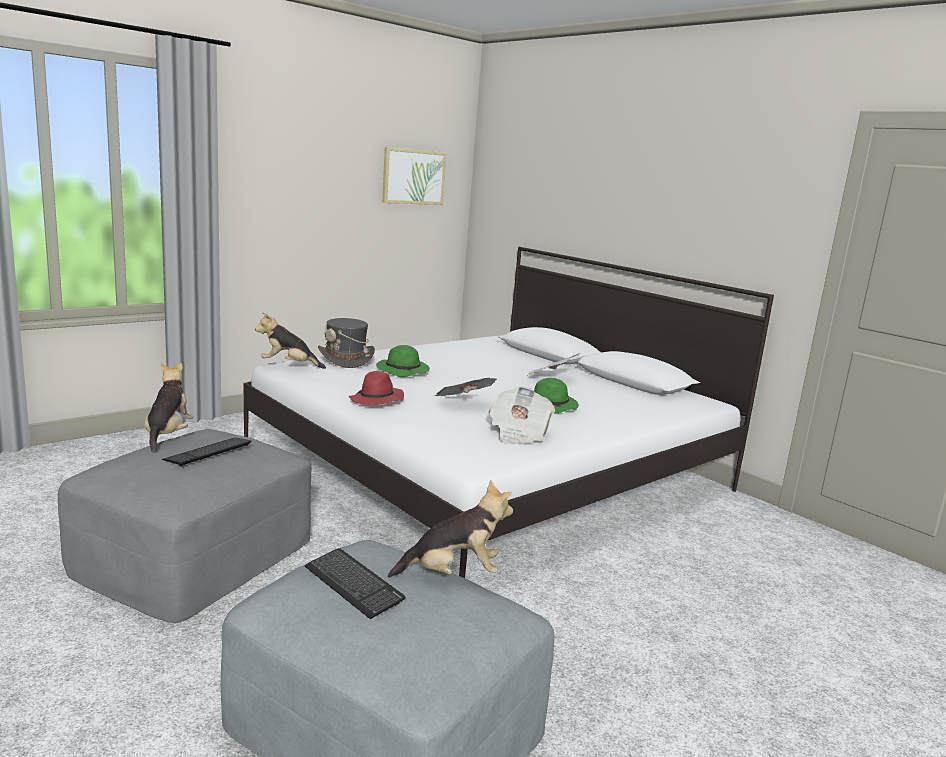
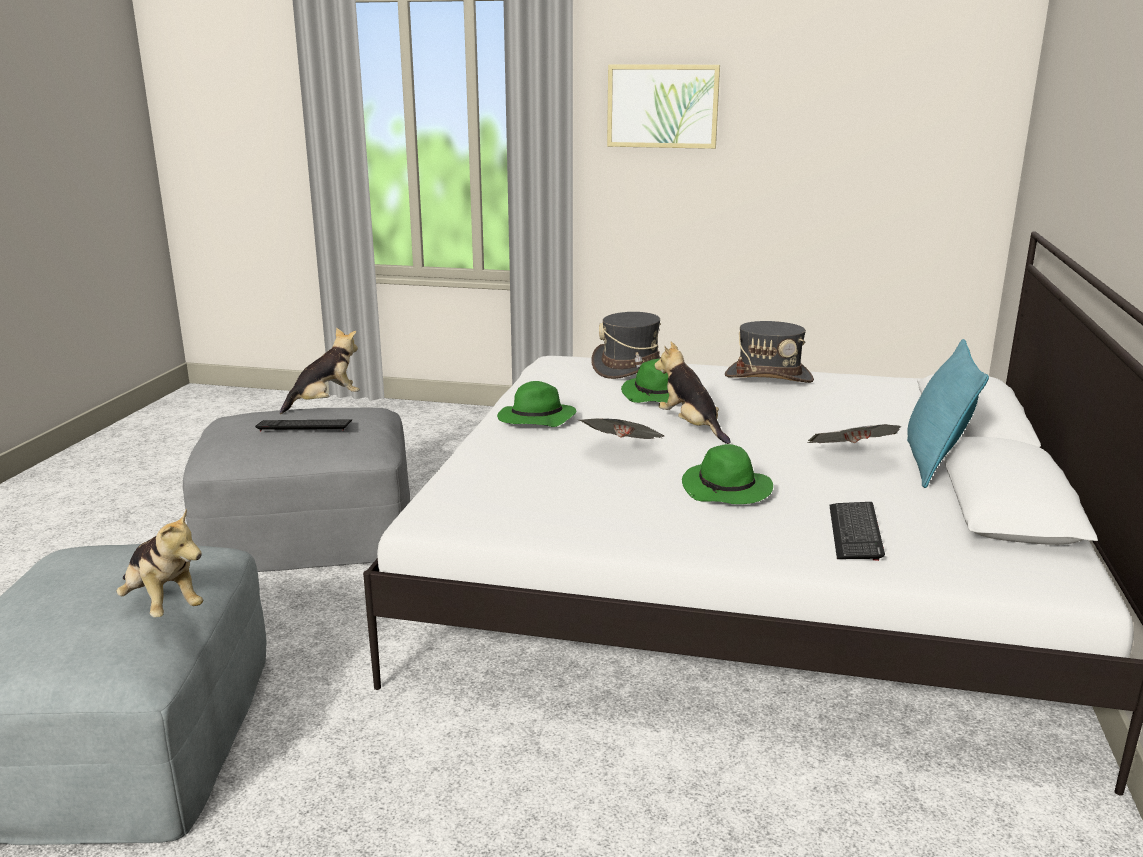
camera: 55 degrees right, 5 degrees up
(289, 365) = (556, 361): plush toy -> plush toy (691, 427)
(353, 584) = (93, 570): keyboard -> keyboard (855, 532)
(376, 400) = (535, 420): red hat -> green hat
(413, 176) = (897, 112): picture -> picture (662, 106)
(422, 350) = (768, 377): none -> grey hat
(518, 433) = (577, 506): newspaper -> none
(581, 373) = (933, 464): none -> turquoise pillow

